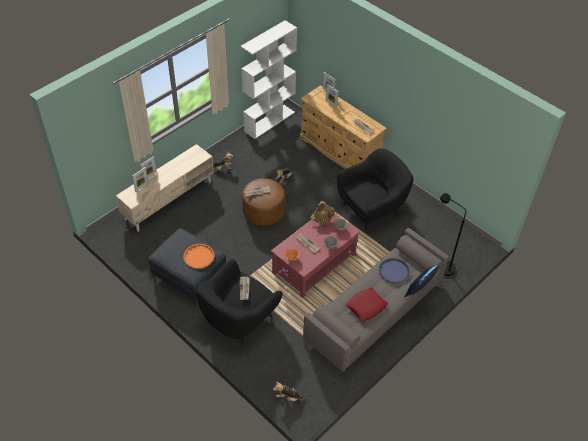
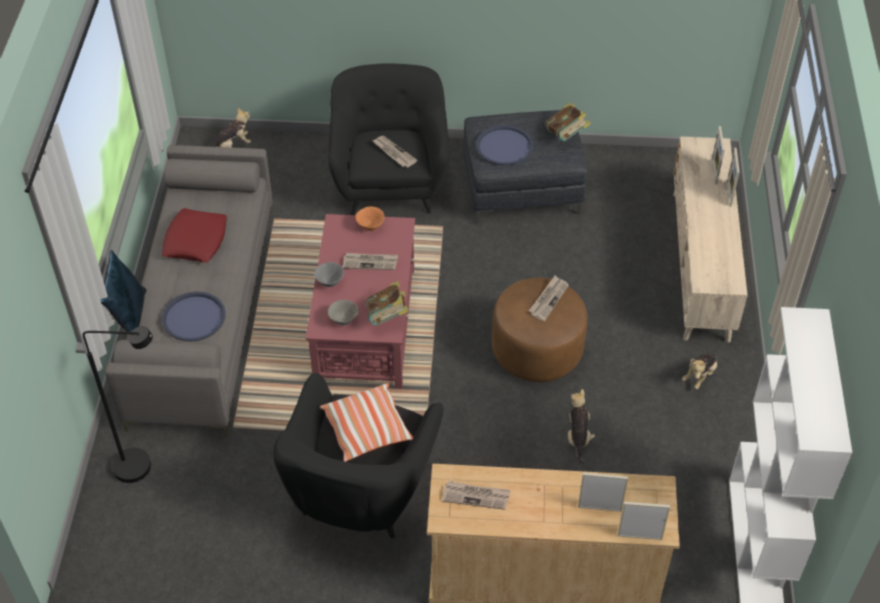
camera: 140 degrees right, 0 degrees up
(169, 243) = (566, 135): none -> book
(199, 256) = (504, 146): orange tray -> blue tray
(366, 190) = (367, 430): none -> pillow

